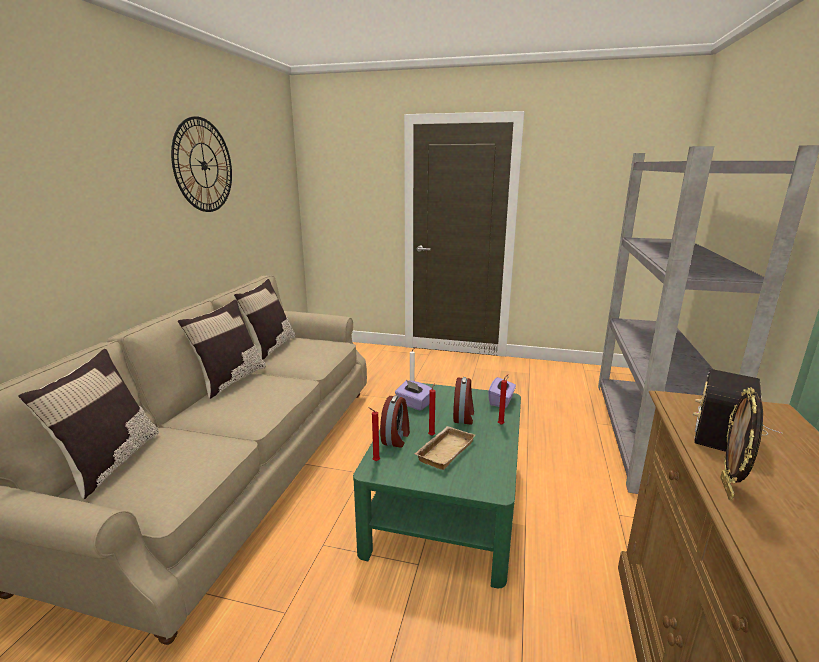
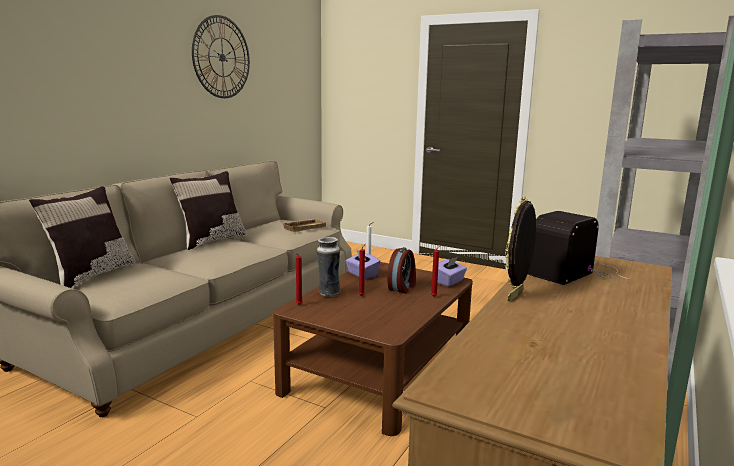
camera: 15 degrees right, 5 degrees down
(269, 347) = (259, 223): pillow -> none
(396, 438) = (328, 293): alarm clock -> vase
(444, 450) = (365, 306): beige tray -> beige tray (304, 227)
(446, 500) = (378, 369): green coffee table -> brown coffee table

